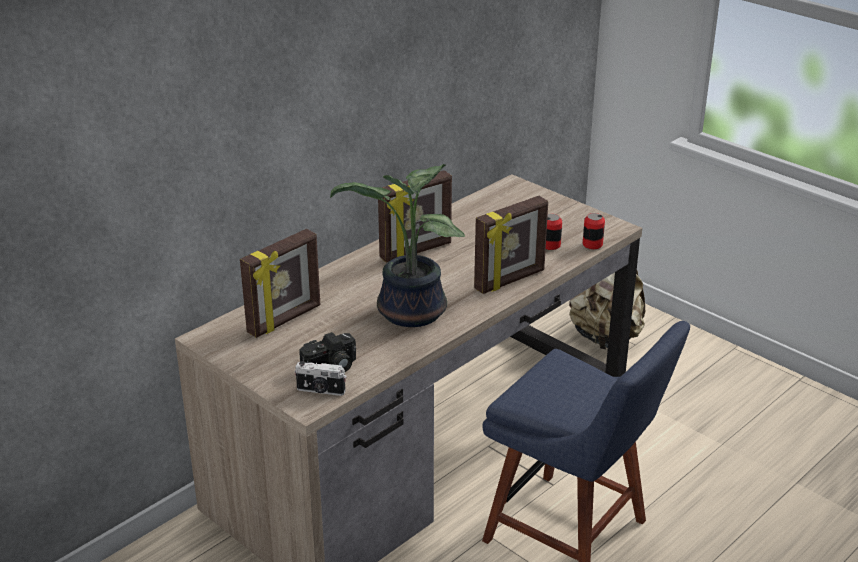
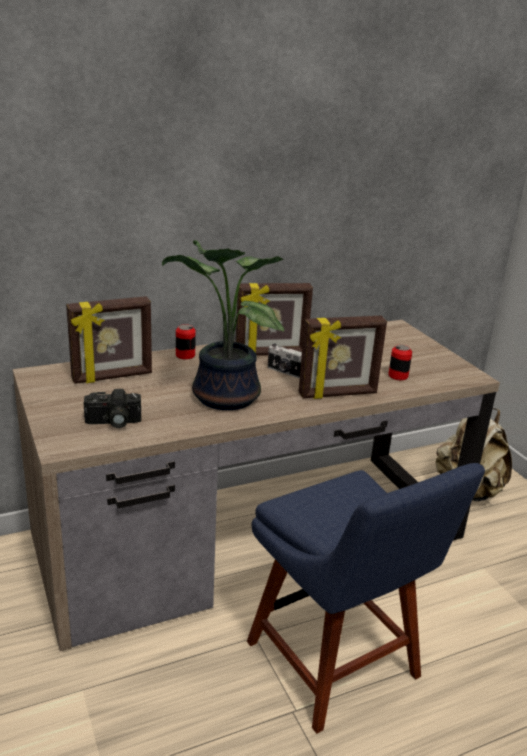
camera: 20 degrees right, 5 degrees down
(320, 391) = (84, 438): camera -> camera (284, 372)
(592, 244) = (440, 384): can -> can (185, 355)

